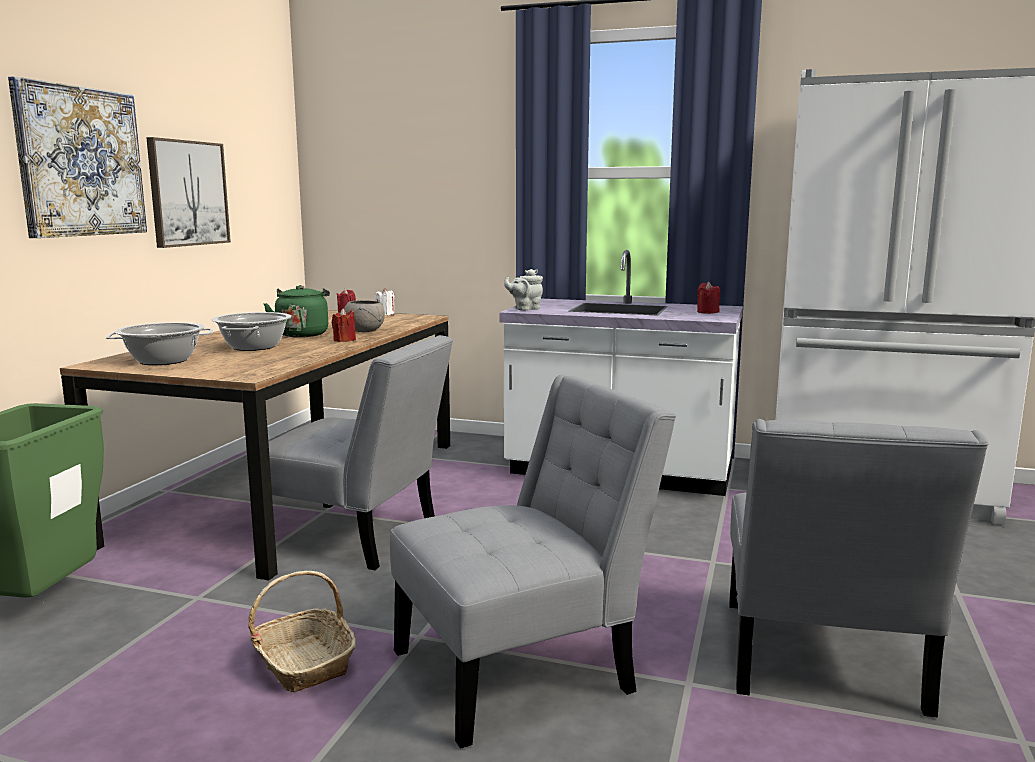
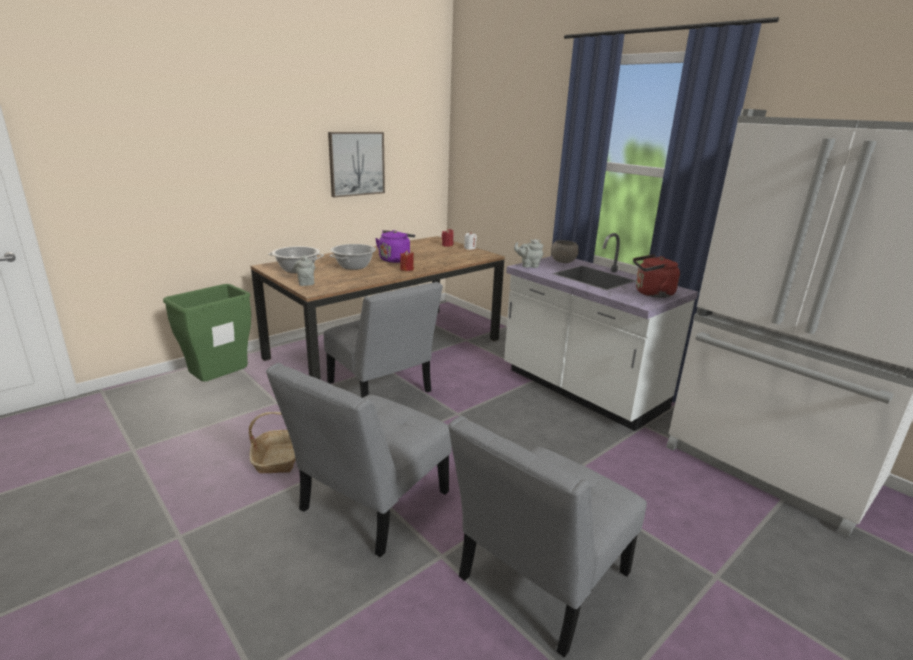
camera: 30 degrees right, 10 degrees up
(81, 162) = (282, 150): picture -> none
(215, 370) = (306, 283): none -> grey teapot
(302, 334) = (395, 259): green kettle -> purple kettle
(364, 331) = (431, 263): grey bowl -> grey bowl (563, 262)
(524, 668) = (369, 505): grey chair -> grey chair turned 120 degrees clockwise
(707, 312) = (651, 294): red candle -> red kettle

